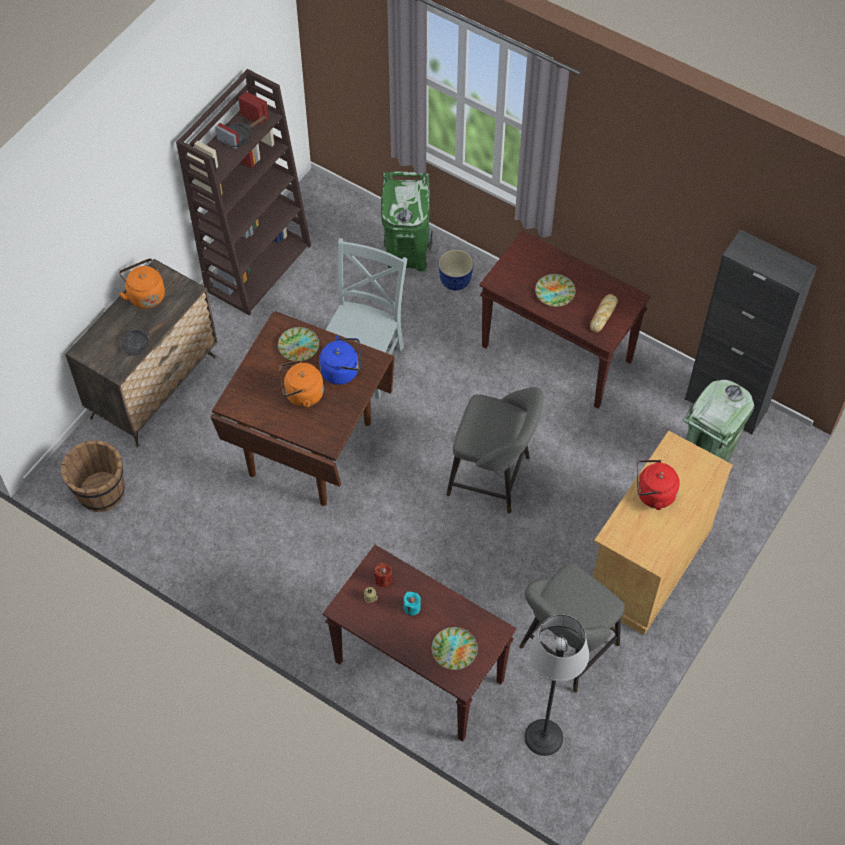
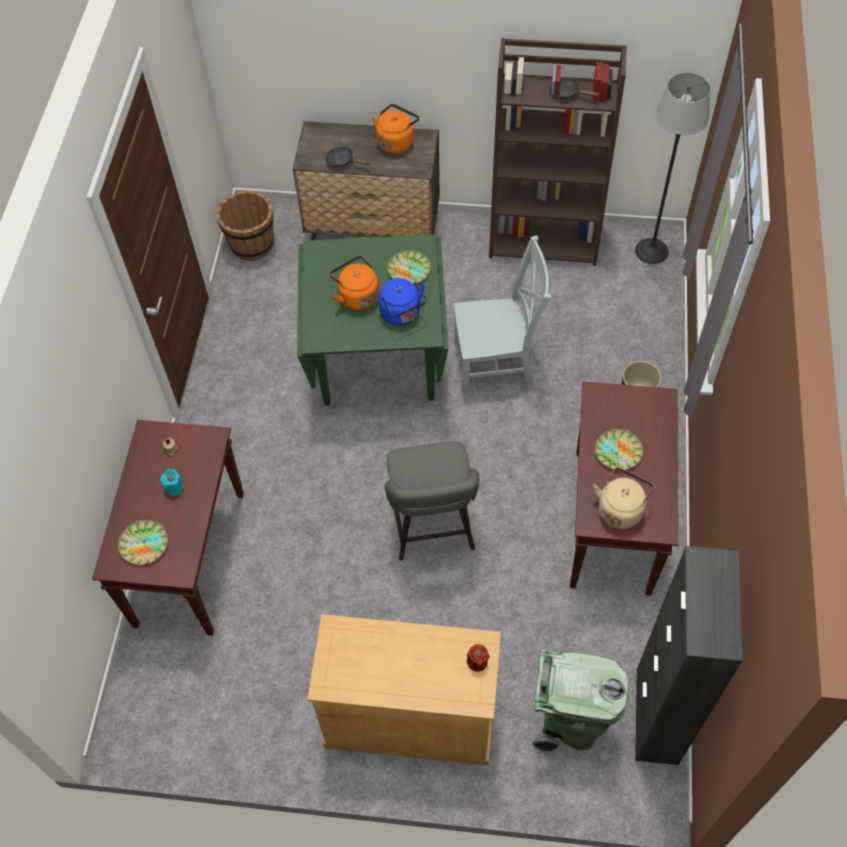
camera: 65 degrees right, 0 degrees up
(311, 449) = (378, 368): brown dining table -> green dining table
(383, 579) = (194, 451): red candle -> red candle (477, 662)
(407, 256) = (638, 343): green trash can -> none
(544, 737) = (167, 699): floor lamp -> floor lamp (651, 251)
(565, 649) = (272, 678): grey stool -> none
(603, 314) = (620, 509): bread -> beige kettle
(653, 494) = (408, 649): red kettle -> none

